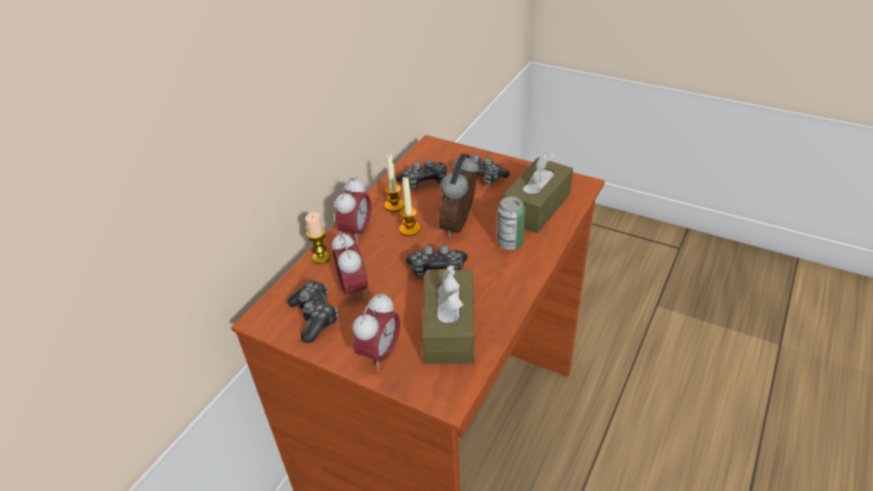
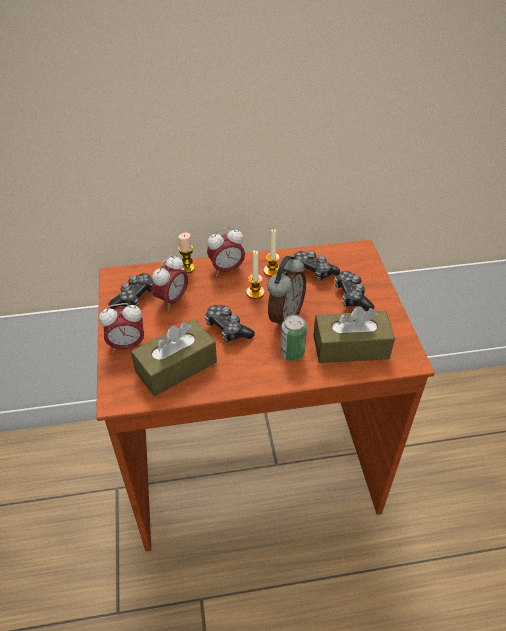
camera: 50 degrees right, 5 degrees up
(460, 226) = (284, 316): alarm clock -> alarm clock turned 135 degrees clockwise

